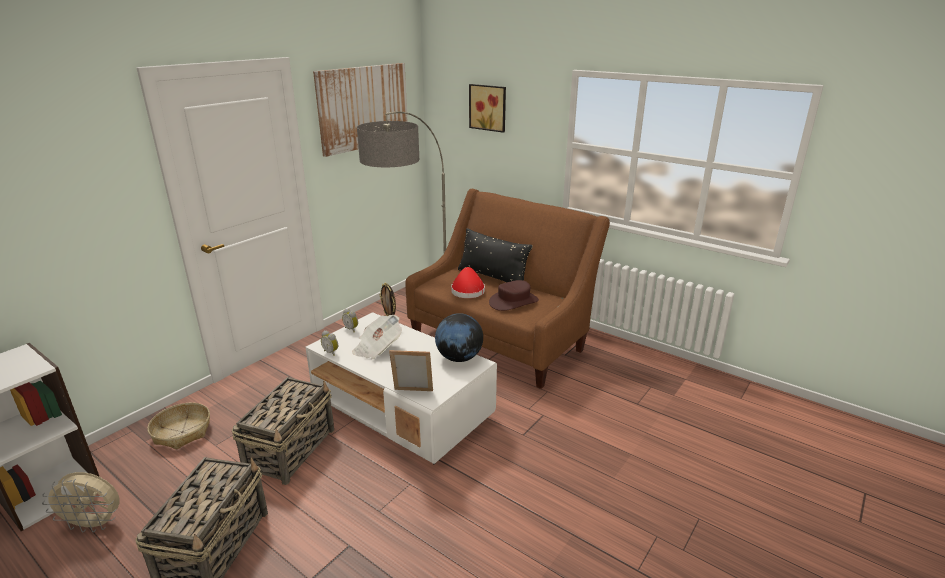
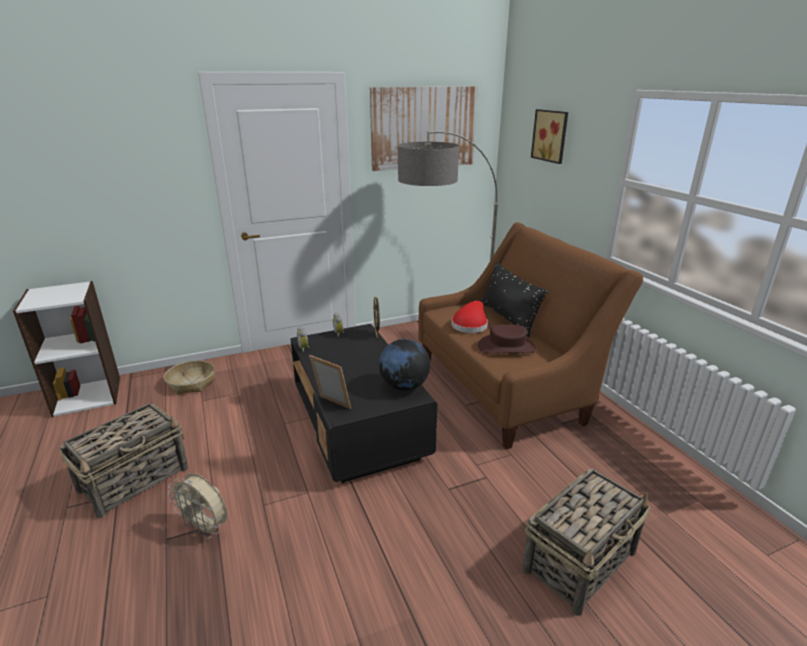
camera: 30 degrees right, 0 degrees up
(95, 524) = (88, 429): beige fan -> beige fan (206, 528)
(291, 449) = (247, 424): basket -> basket (580, 560)
(377, 348) = (342, 356): newspaper -> none
(402, 410) = (358, 423): white coffee table -> black coffee table

